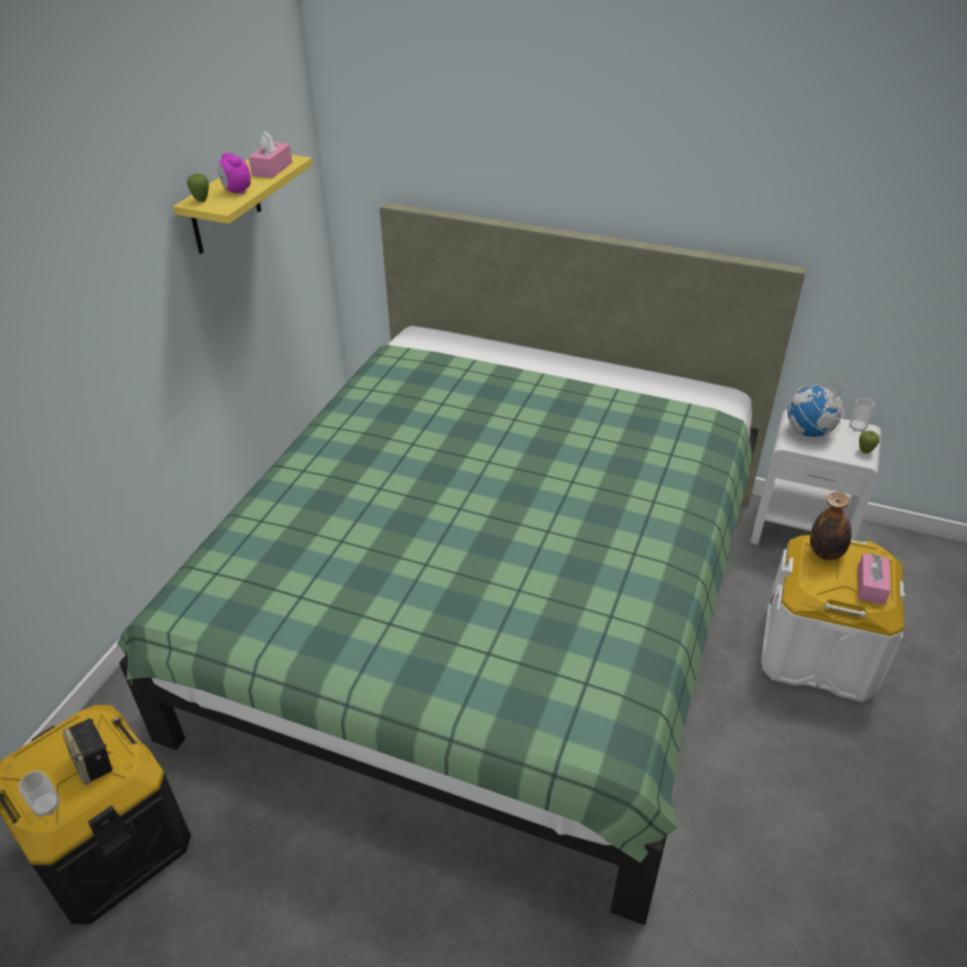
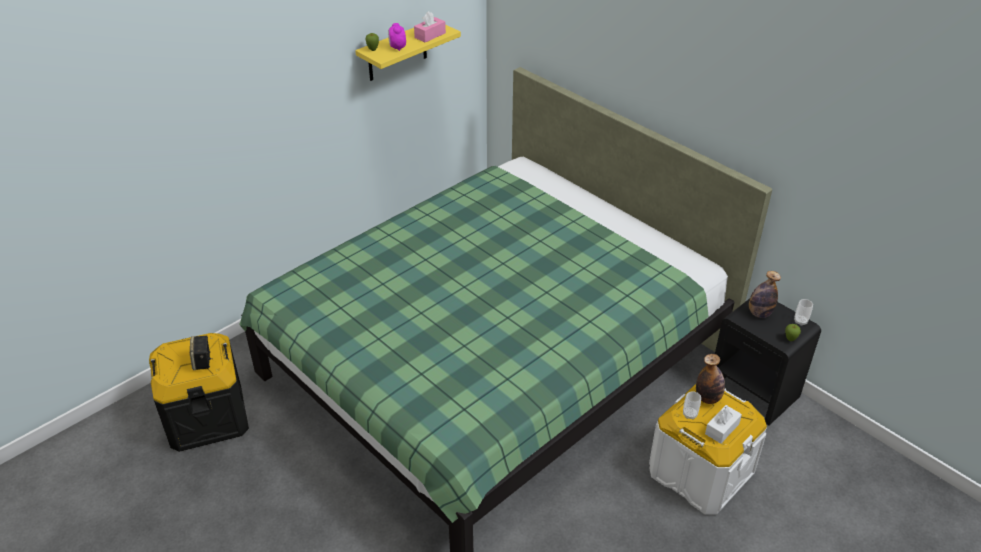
camera: 25 degrees right, 0 degrees up
(47, 806) = (171, 374): cup -> cup (689, 414)
(802, 532) = (754, 391): white nightstand -> black nightstand
(809, 432) = (759, 313): globe -> bottle
(870, 585) = (722, 429): pink tissue box -> white tissue box

